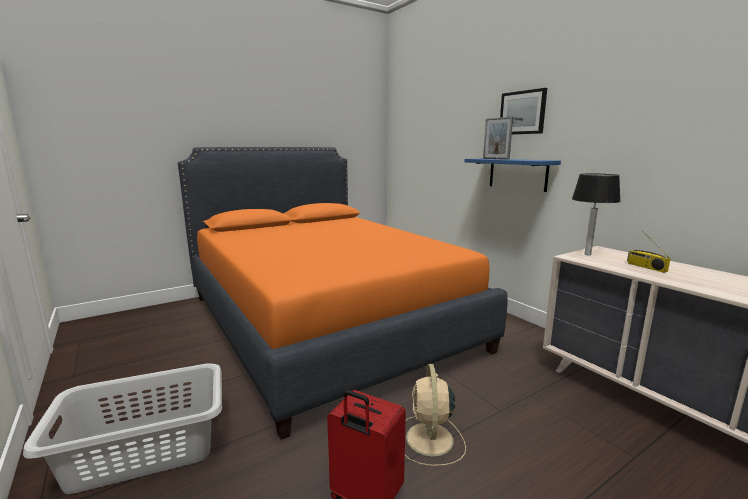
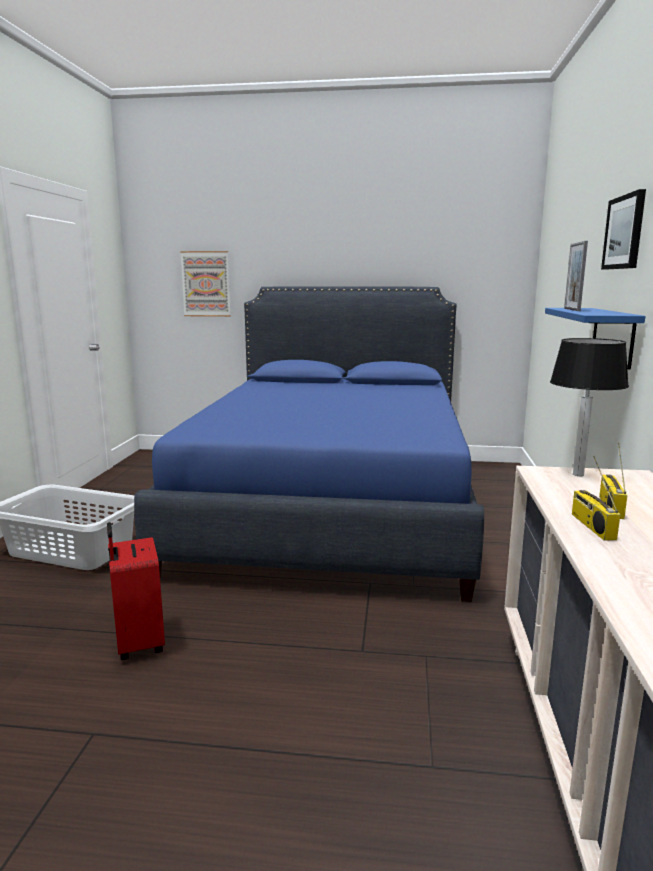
camera: 40 degrees right, 0 degrees up
(129, 145) = (206, 284): none -> picture
(325, 321) = (332, 506): orange bed -> blue bed
(429, 440) = (249, 636): beige fan -> none
(672, 278) = (591, 526): none -> radio

